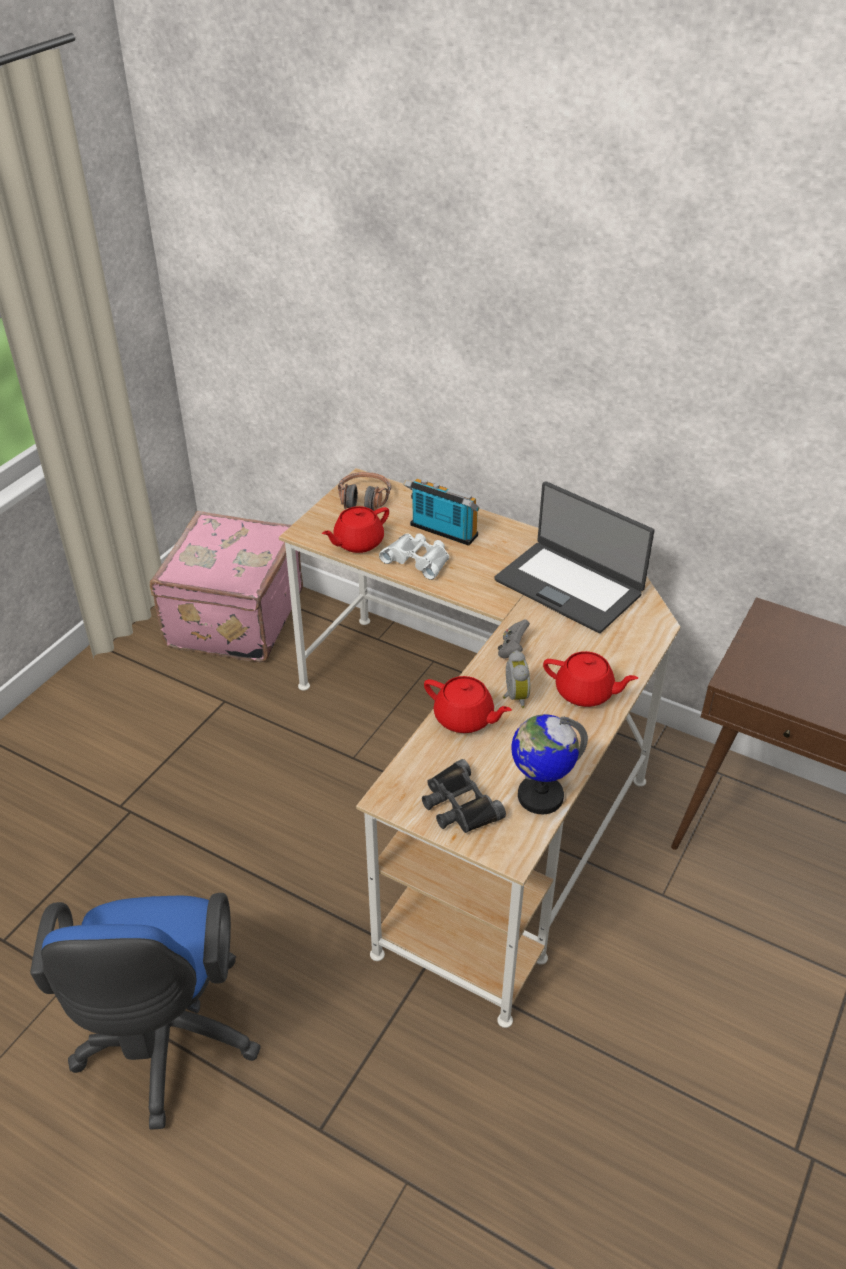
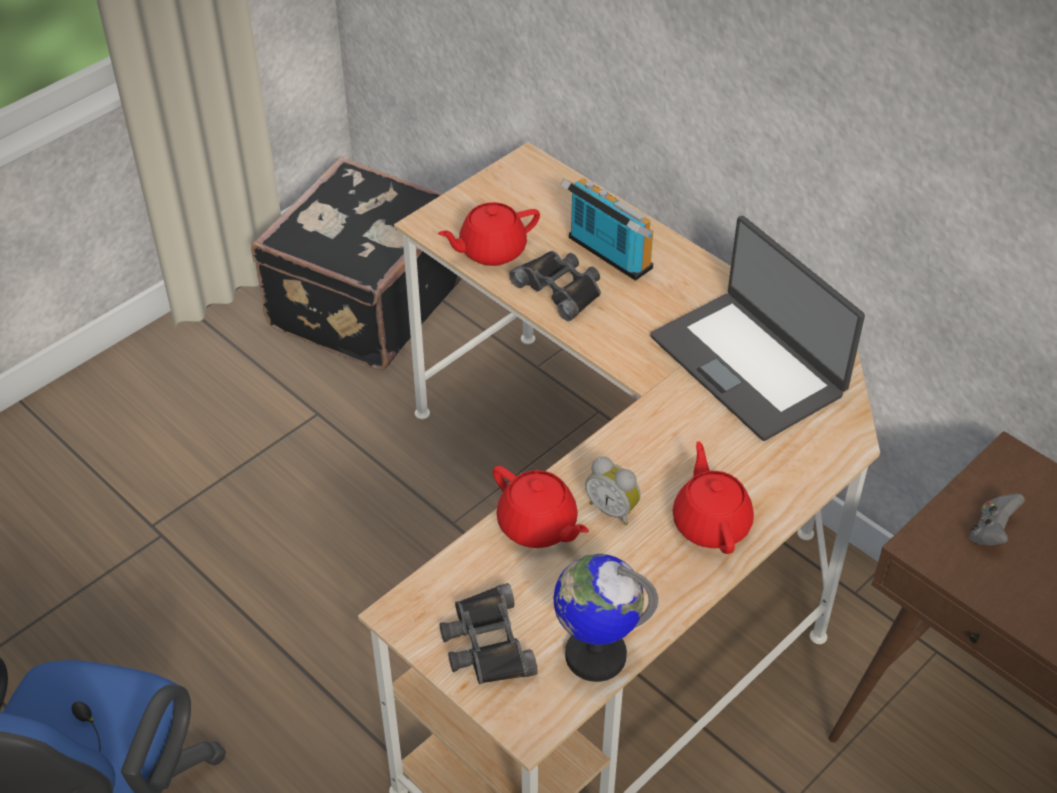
camera: 15 degrees right, 5 degrees up
(232, 618) = (362, 304): pink suitcase -> black suitcase
(364, 499) = (522, 190): headphones -> none
(418, 559) = (560, 288): white binoculars -> black binoculars
(512, 649) = (637, 441): grey game controller -> grey game controller (991, 532)
(513, 697) = (613, 509): alarm clock -> alarm clock turned 120 degrees clockwise
(585, 693) = (711, 522): red teapot -> red teapot turned 135 degrees counterclockwise

